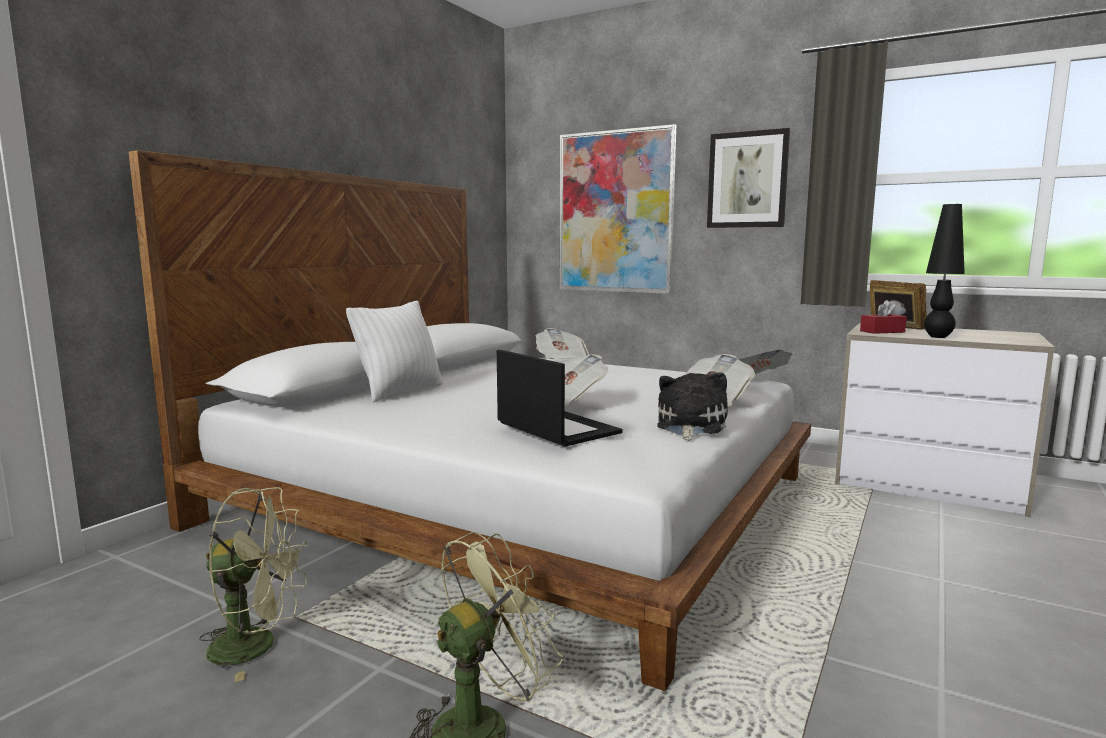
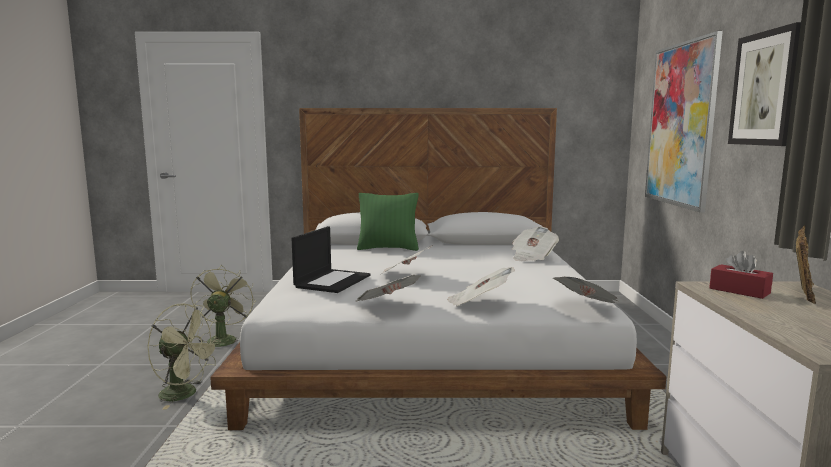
camera: 60 degrees right, 0 degrees up
(257, 646) = (222, 339): green fan -> green fan turned 150 degrees counterclockwise
(400, 391) = (388, 248): white pillow -> green pillow
(689, 426) = (388, 306): plush toy -> newspaper
(937, 337) = (754, 311): black table lamp -> none

